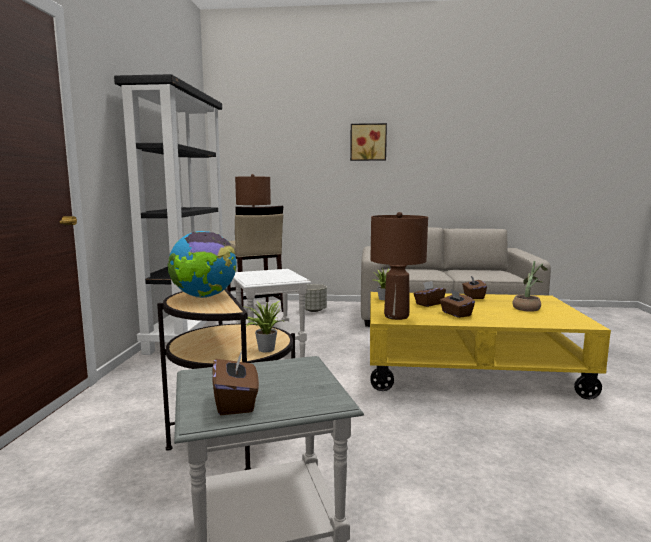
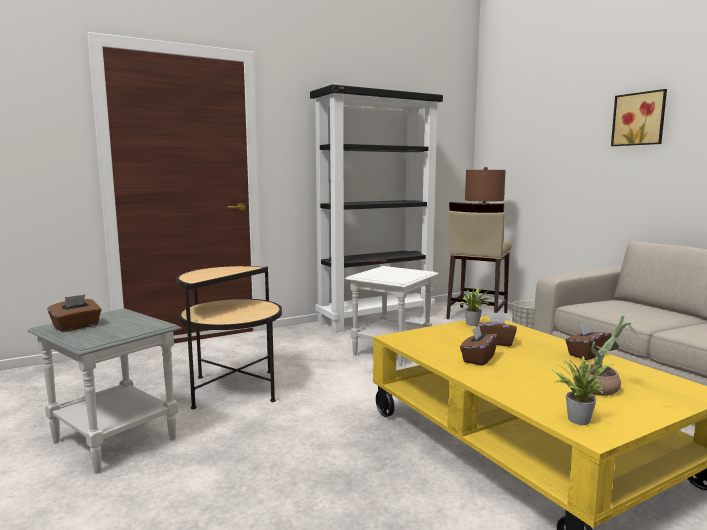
camera: 55 degrees right, 0 degrees up
(204, 297) = (222, 271): globe -> none
(264, 349) = (223, 320): potted plant -> potted plant (577, 418)
(396, 316) = (415, 339): brown table lamp -> none

